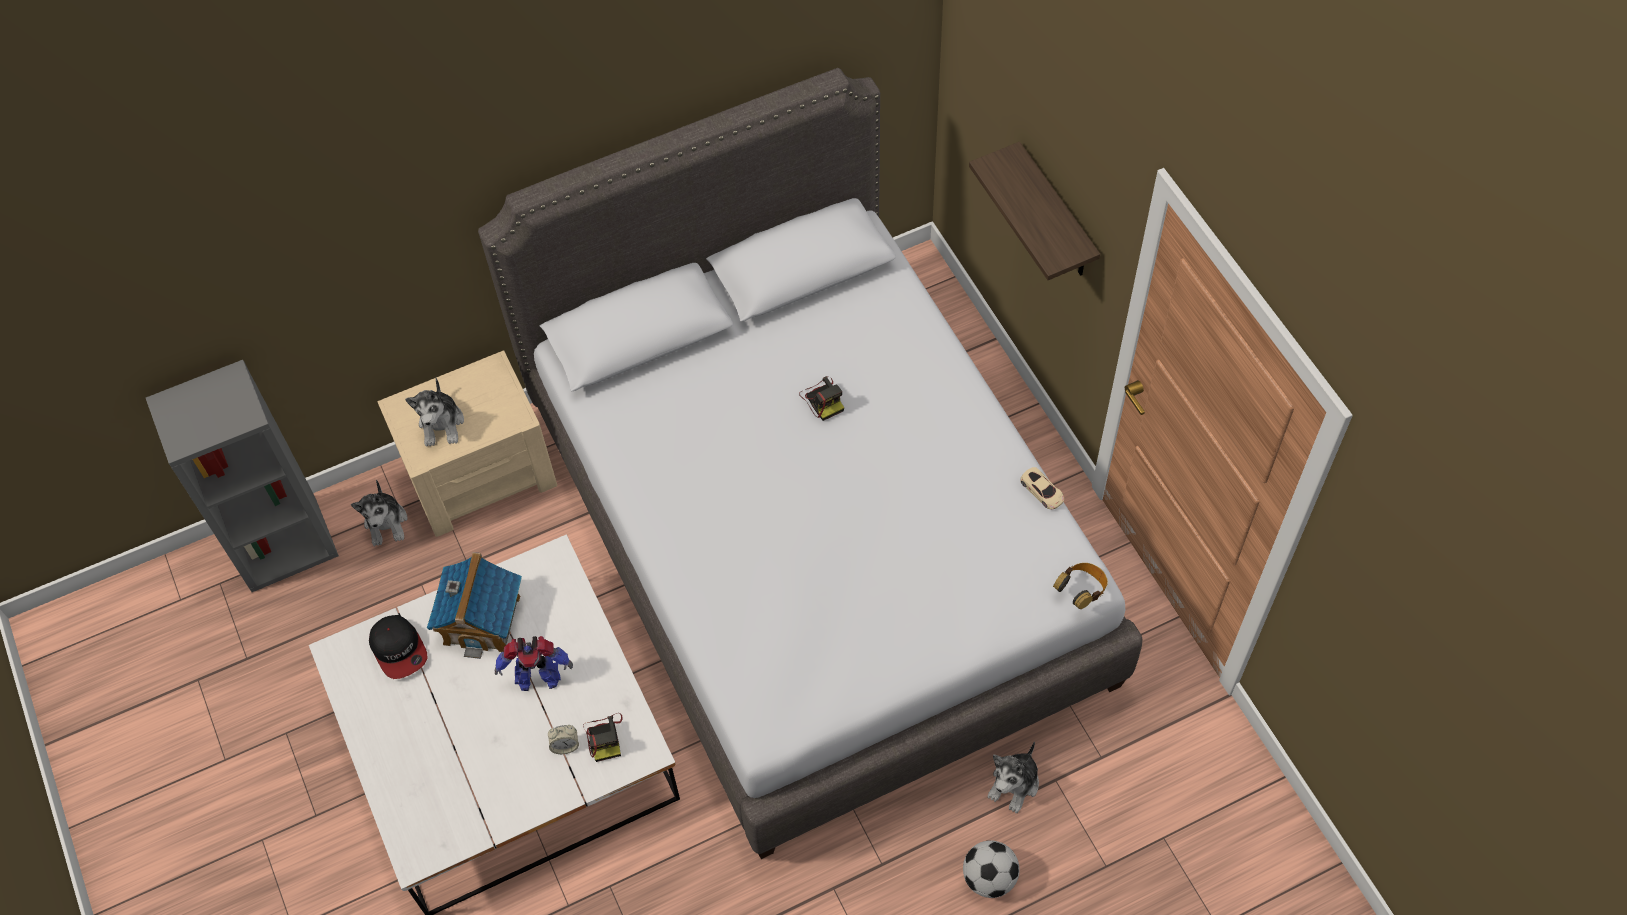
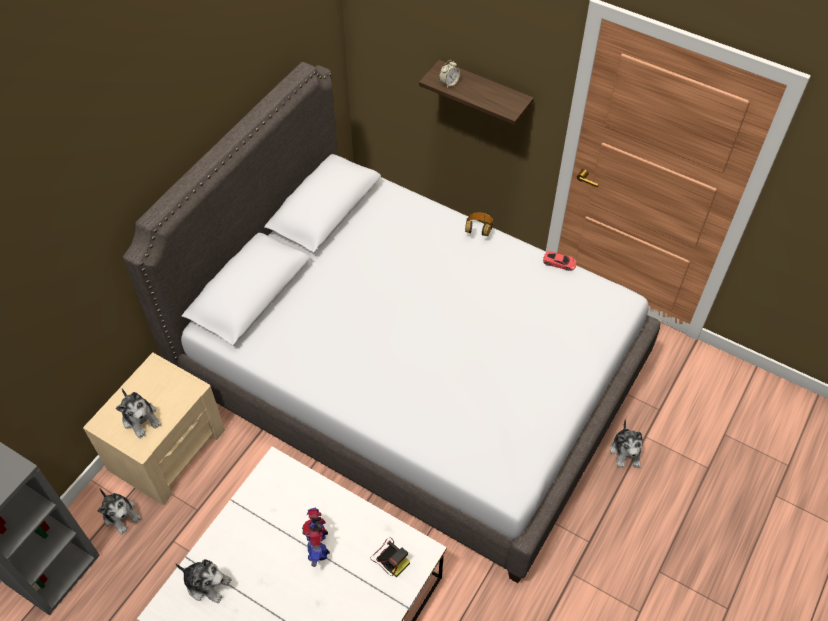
camera: 35 degrees left, 5 degrees down
(399, 649) = (207, 583): cap -> plush toy
(482, 619) = (253, 530): toy house -> none
(538, 677) = (318, 546): toy robot -> toy robot turned 120 degrees clockwise
(565, 745) = (368, 579): alarm clock -> alarm clock (449, 83)
(822, 399) = (394, 275): camera -> none
(990, 877) = (653, 512): football -> none
(1042, 491) = (559, 262): beige toy car -> red toy car
(1081, 590) = (624, 305): headphones -> headphones (478, 230)

